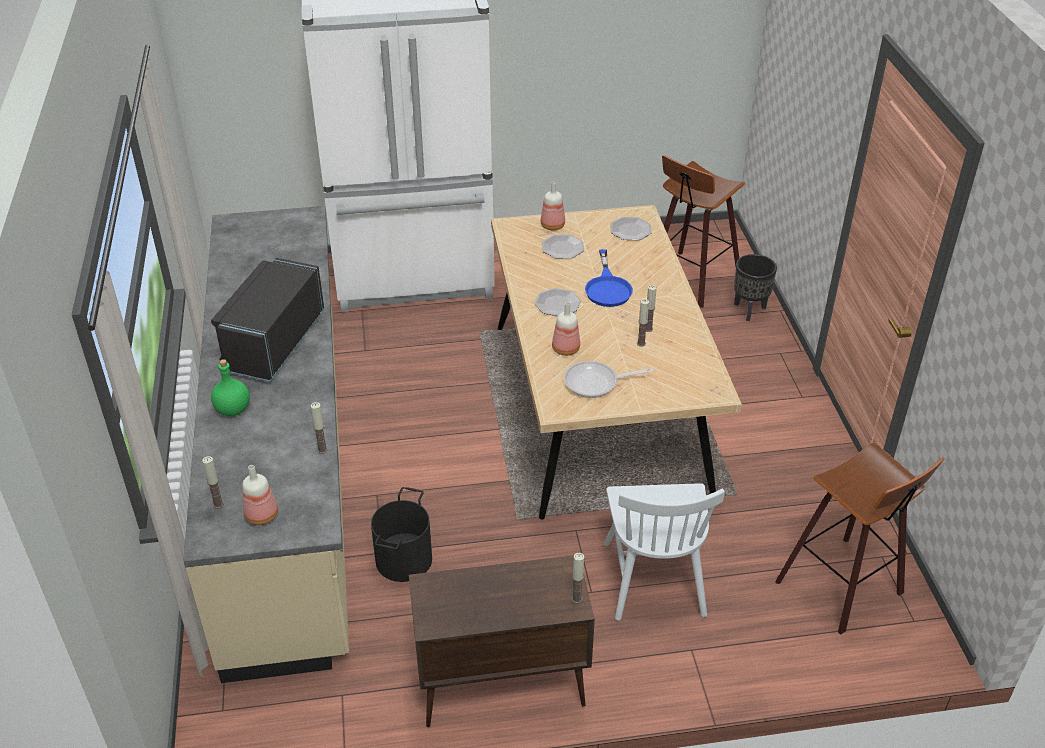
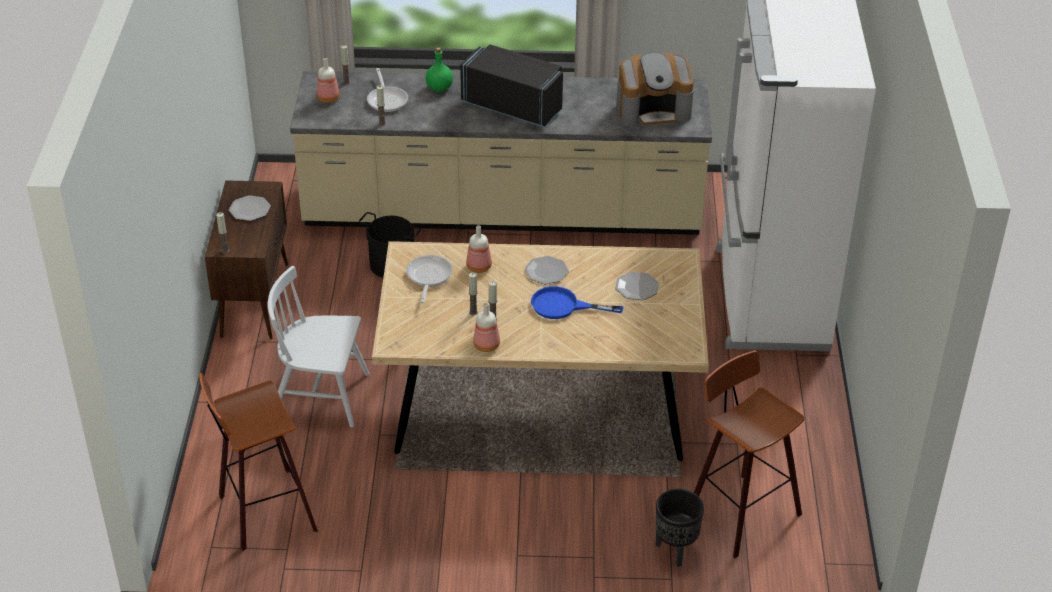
camera: 100 degrees right, 0 degrees up
(263, 454) = (387, 99): none -> frying pan
(276, 243) = (653, 110): none -> coffee machine
(552, 225) = (679, 286): bottle -> bottle (487, 345)
(630, 230) = (660, 338): plate -> plate (250, 209)

